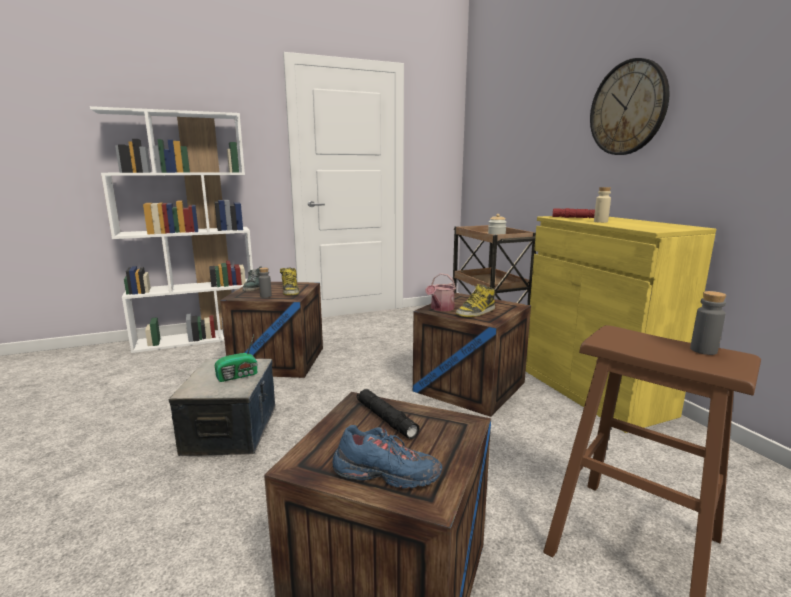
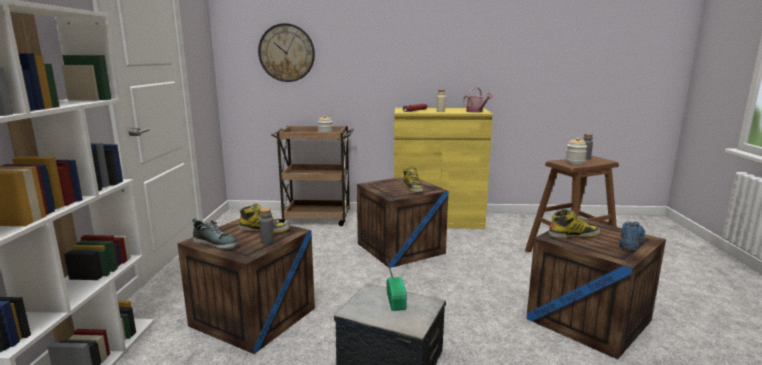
camera: 65 degrees left, 0 degrees up
(386, 419) = (573, 235): black flashlight -> boot
(440, 308) = (394, 194): watering can -> watering can (476, 111)
(628, 108) = (415, 38): wall clock -> wall clock (286, 53)
(640, 343) = (575, 162): none -> jar

